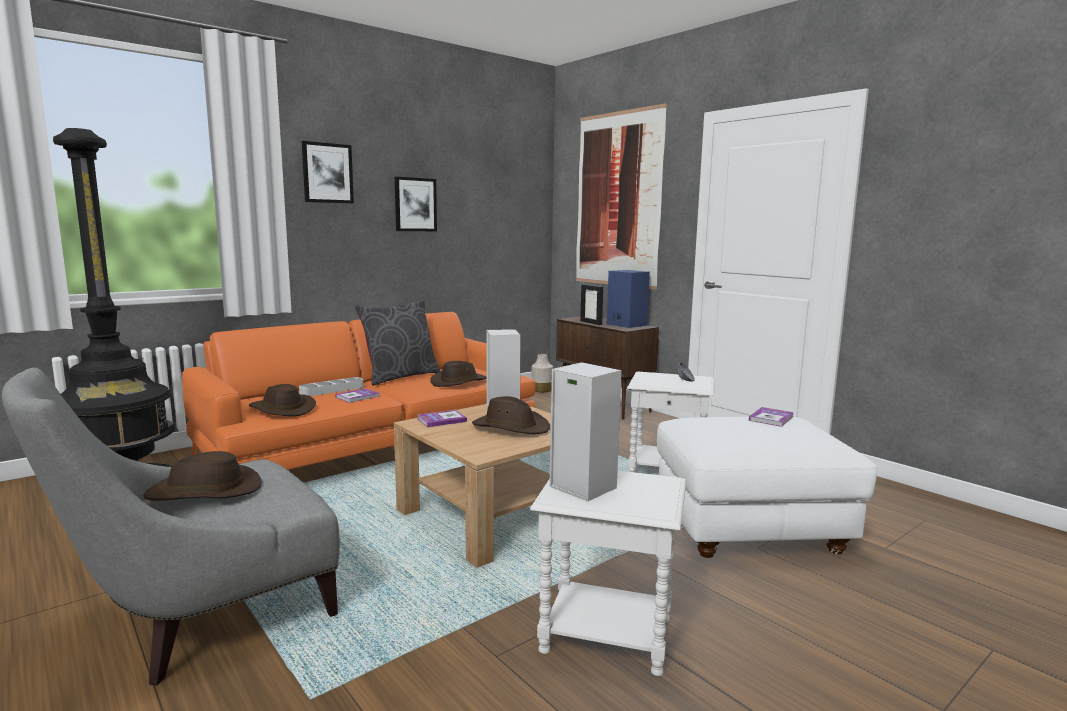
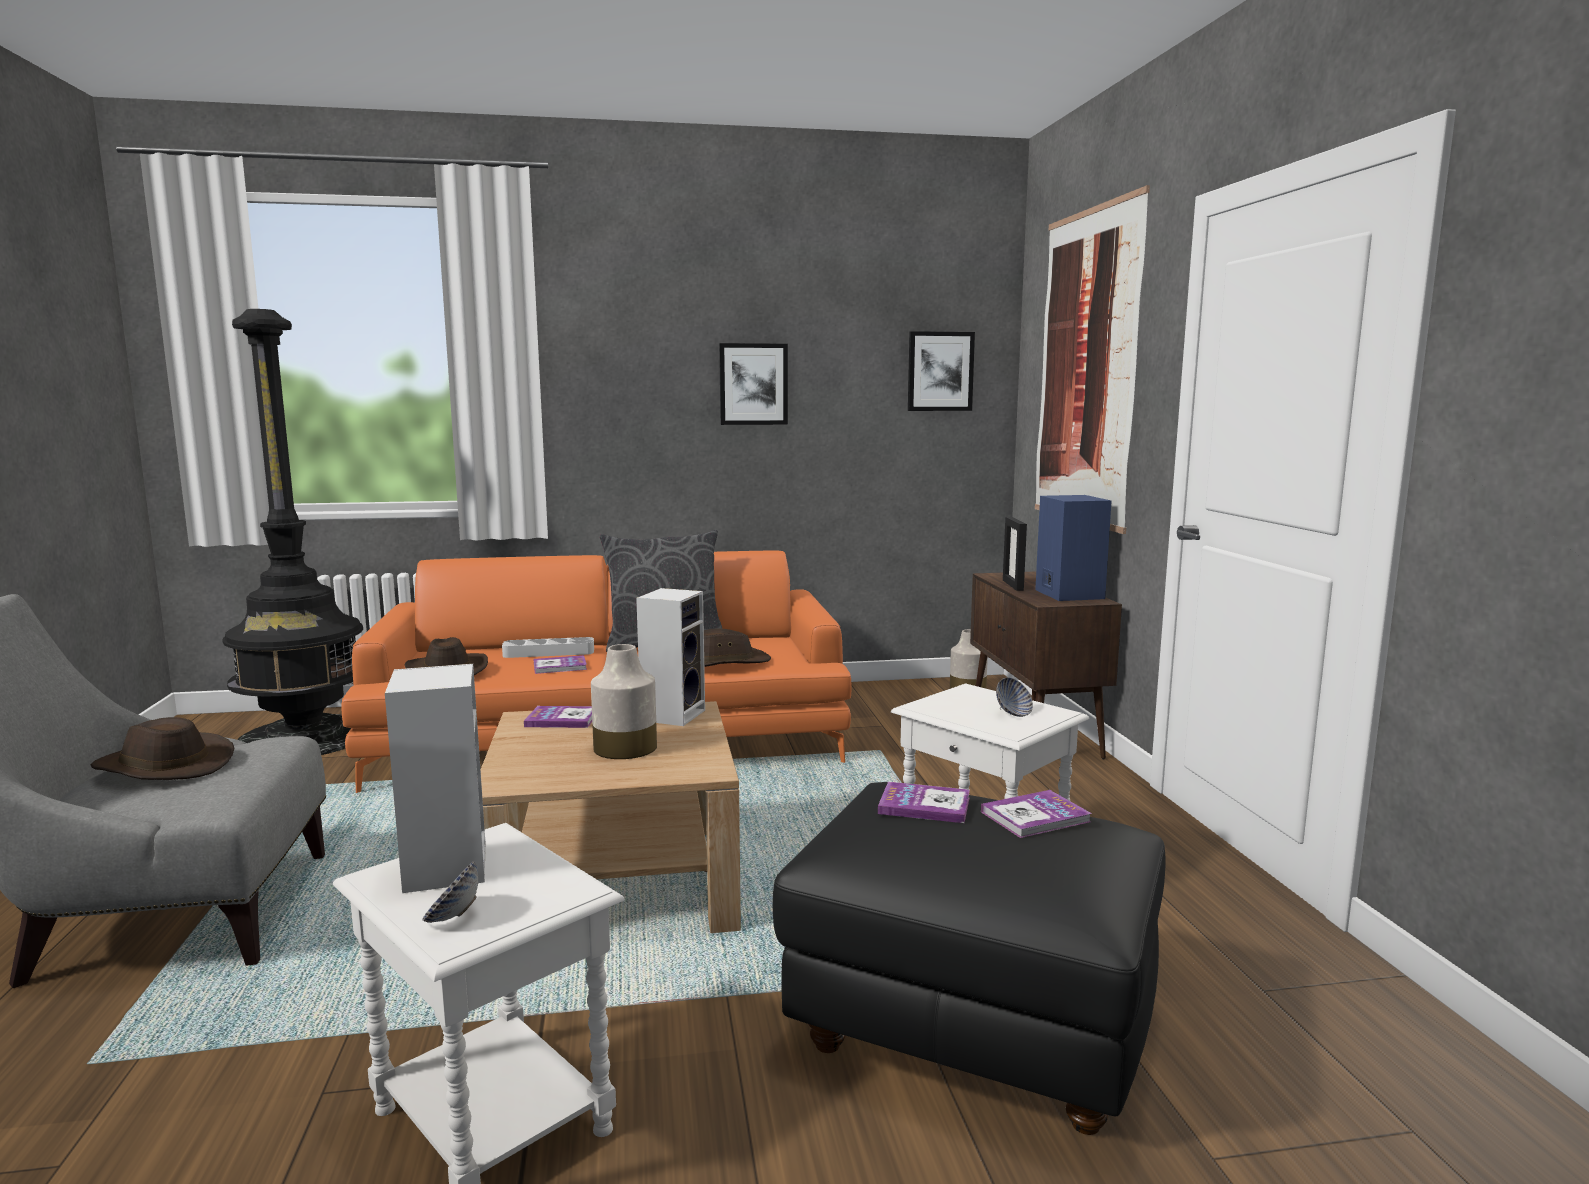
camera: 30 degrees right, 0 degrees up
(327, 173) = (614, 343): picture -> picture (940, 371)
(511, 427) = (625, 747): brown hat -> beige vase
(636, 503) = (452, 916): none -> bowl
(722, 422) = (924, 805): none -> book
(749, 530) = (969, 1026): white ottoman -> black ottoman

